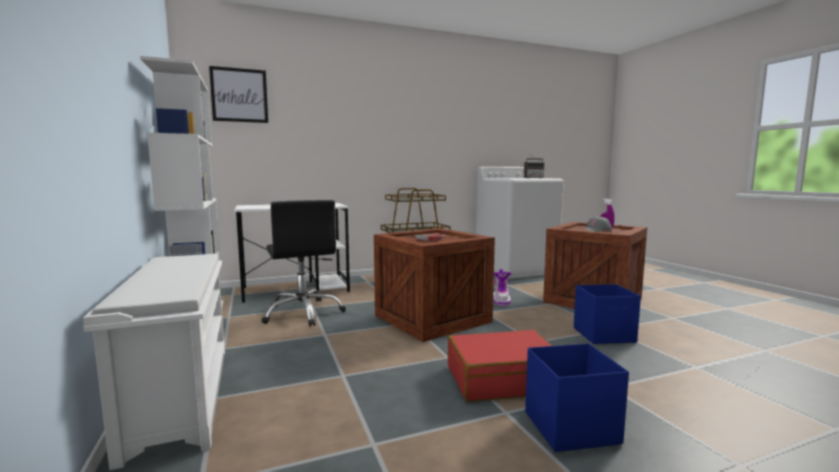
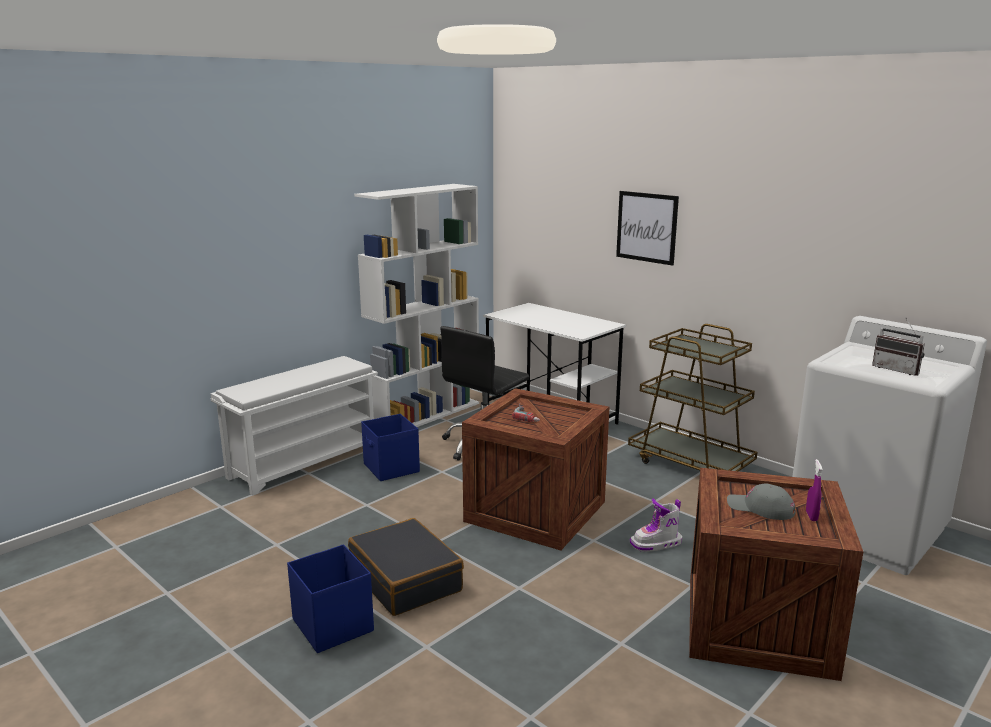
camera: 65 degrees right, 10 degrees up
(239, 95) = (542, 177): picture -> picture (646, 227)
(502, 379) = (406, 579): red suitcase -> black suitcase
(604, 335) = (589, 640): blue storage box -> blue storage box (391, 468)

